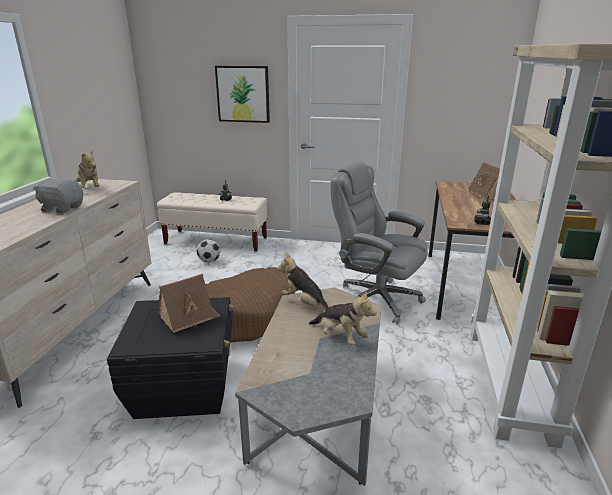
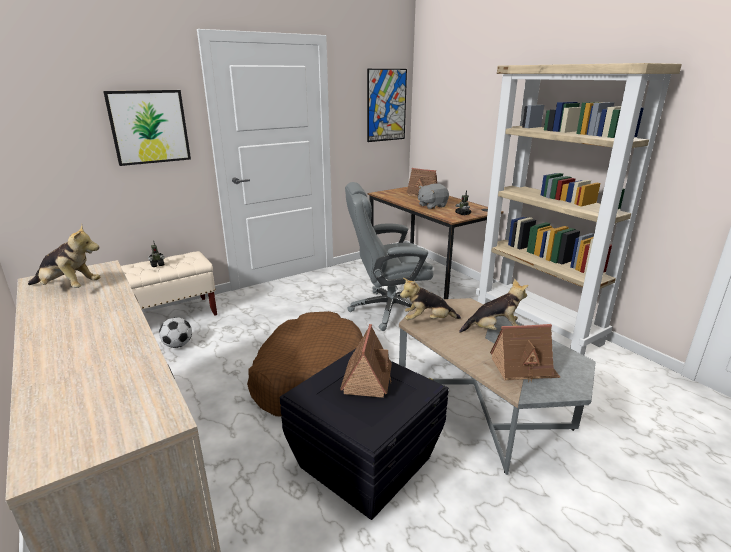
camera: 45 degrees left, 0 degrees up
(62, 208) = (109, 320): grey plush toy -> grey plush toy (432, 206)
(296, 375) = (523, 368): none -> toy house
(483, 89) = (386, 105): none -> picture

